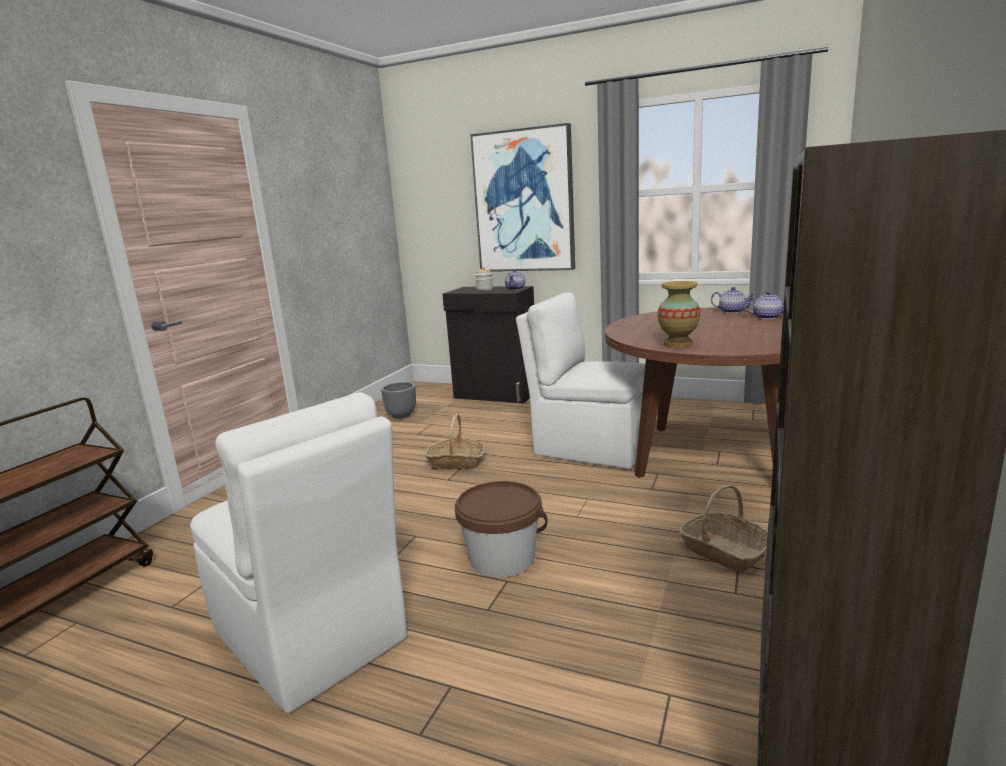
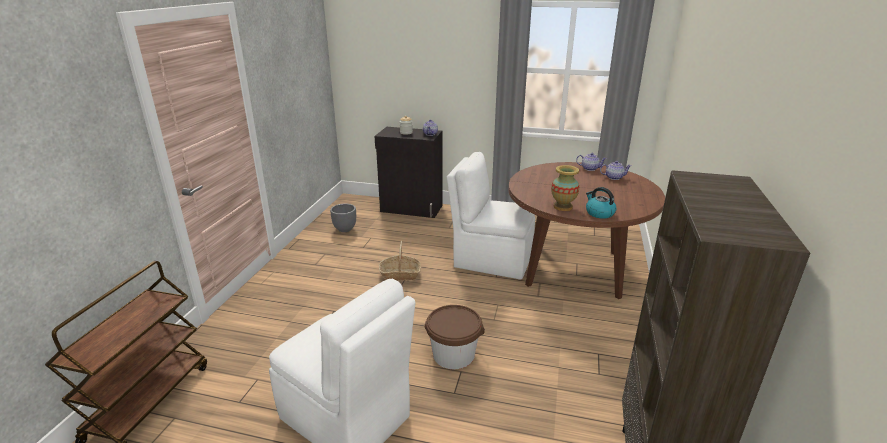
camera: 10 degrees left, 10 degrees up
(524, 201) = (438, 66): picture -> none
(723, 551) = (588, 344): basket -> none
(733, 348) = (599, 213): none -> kettle

